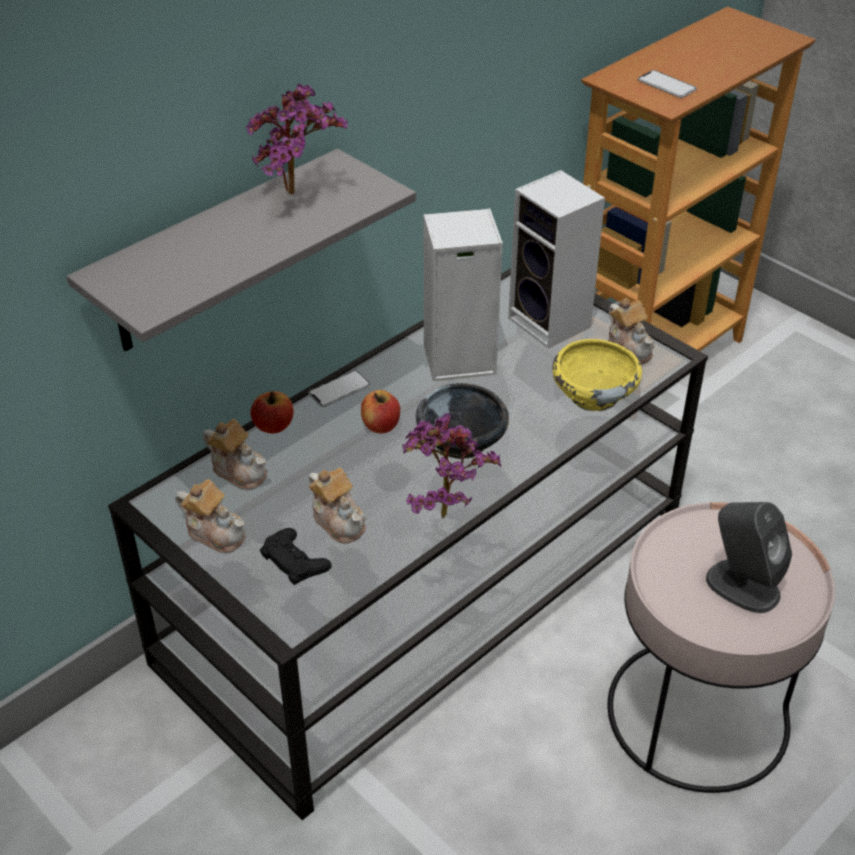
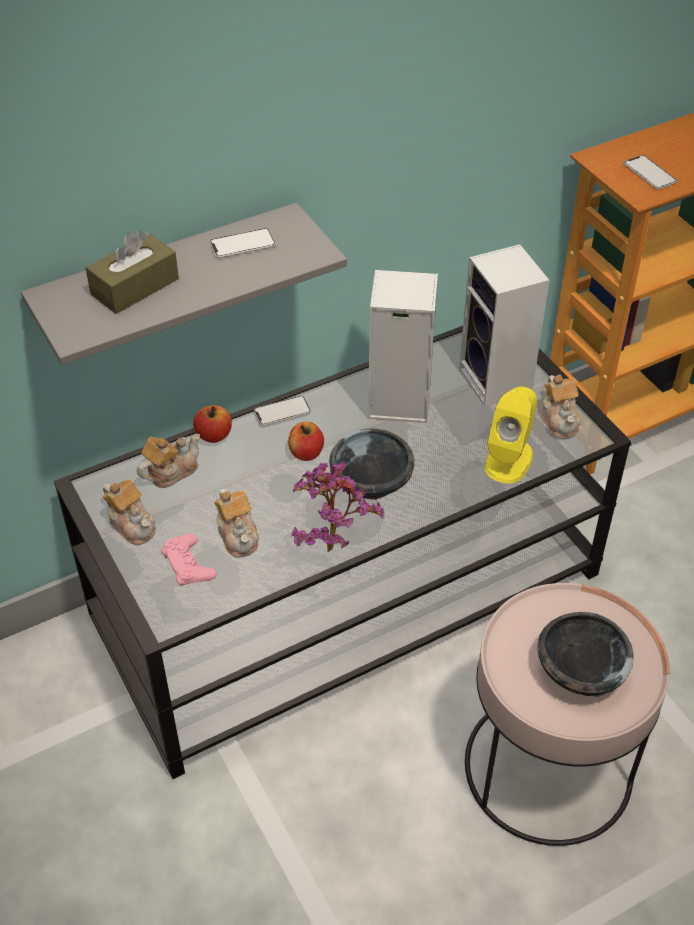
camera: 15 degrees right, 5 degrees up
(197, 251) = (135, 287): none -> brown tissue box
(239, 470) = (171, 471): teapot -> teapot turned 90 degrees counterclockwise
(295, 561) = (188, 564): black game controller -> pink game controller
(298, 195) = (242, 244): potted plant -> phone
(594, 394) = (509, 459): yellow bowl -> yellow speaker
(741, 586) = (580, 670): grey speaker -> black bowl

